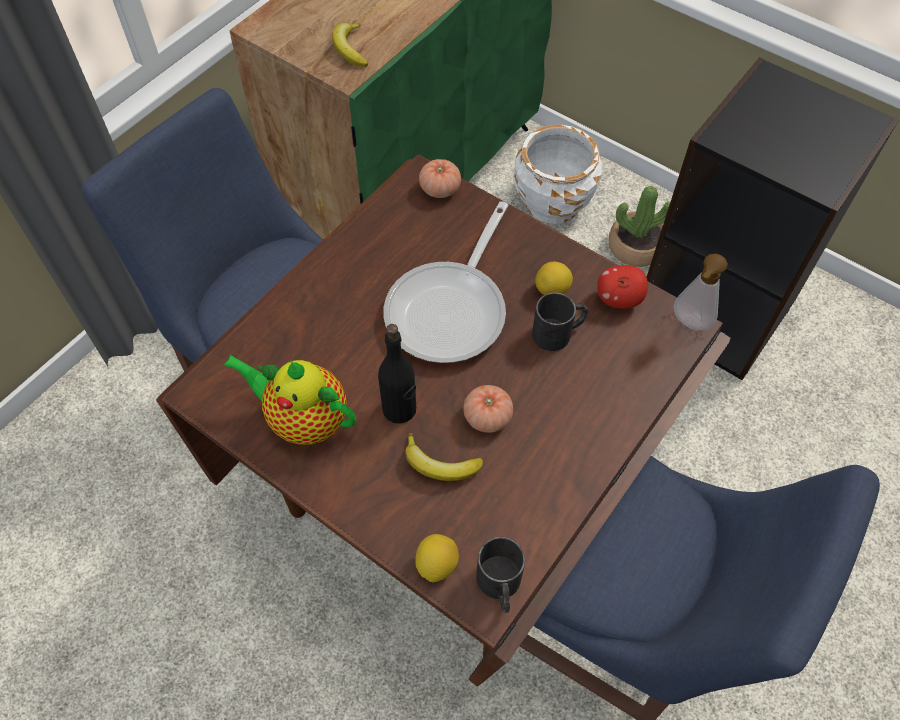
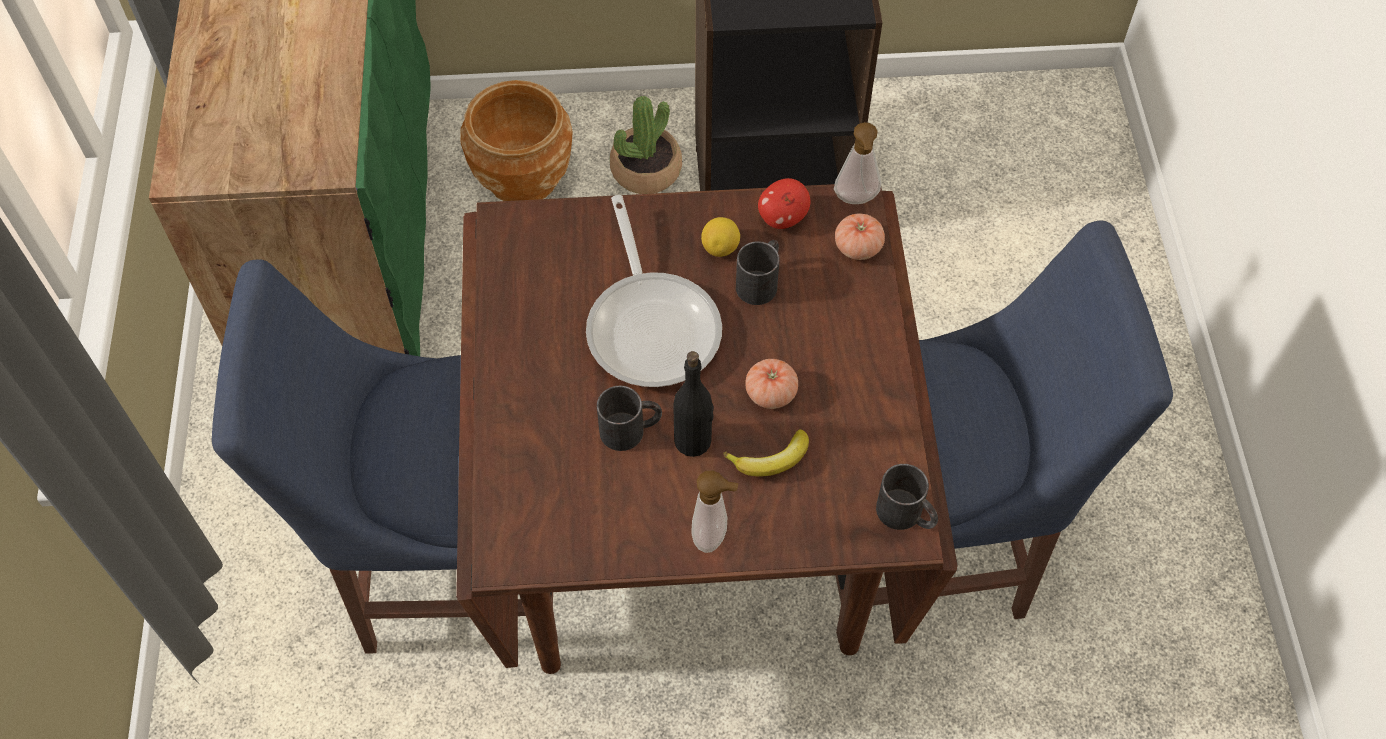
camera: 40 degrees left, 0 degrees up
(303, 419) = (620, 510): teapot -> none
(346, 487) = (713, 536): none -> soap dispenser
(350, 49) = (306, 138): banana -> none
(366, 370) = (631, 430): none -> black mug
(436, 564) = (844, 537): lemon -> none
(440, 189) = (532, 222): tomato -> tomato (858, 247)
(553, 202) = (523, 176): white planter -> brown planter

